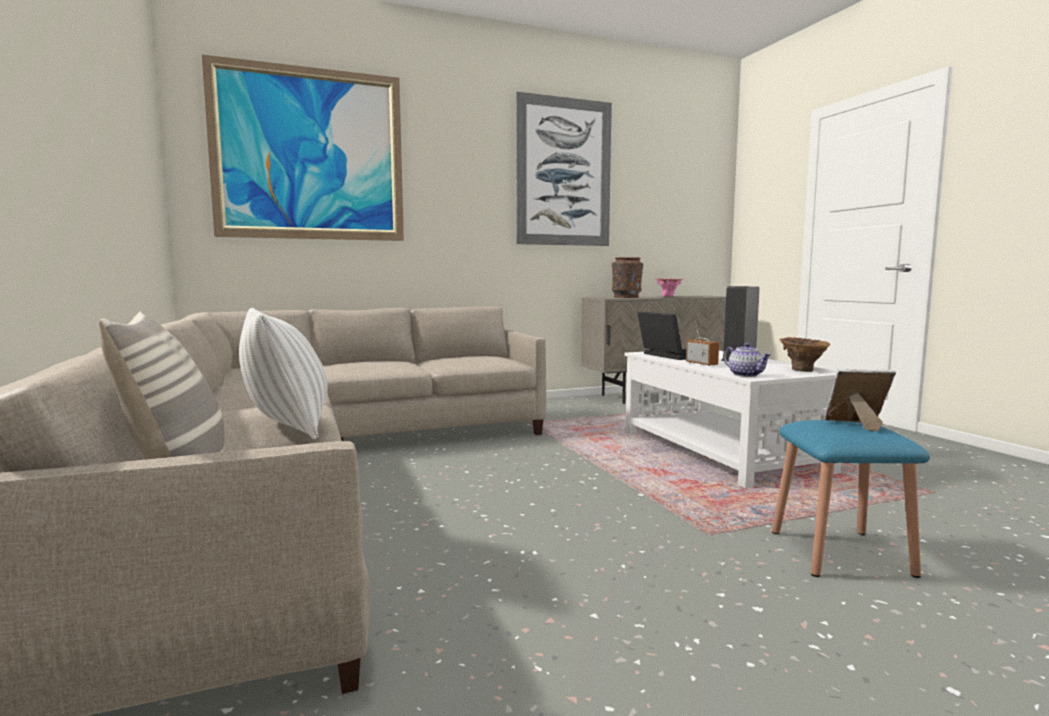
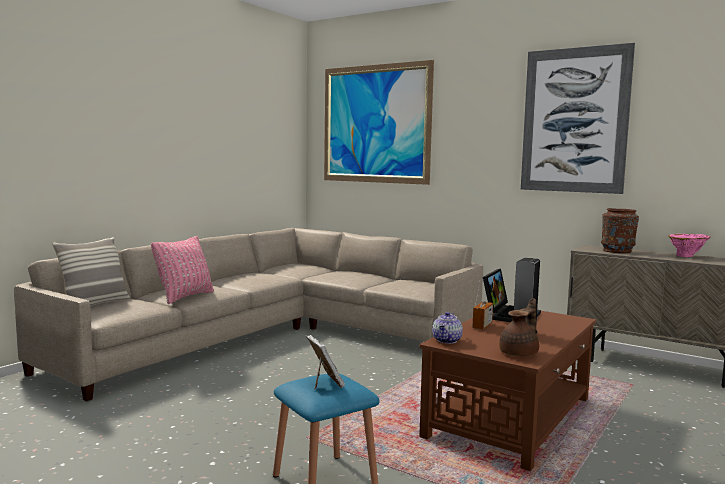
camera: 55 degrees right, 0 degrees up
(287, 426) = (185, 297): white pillow -> pink pillow
(720, 450) = (511, 417): white coffee table -> brown coffee table
(802, 369) = (520, 353): brown vase -> brown teapot

